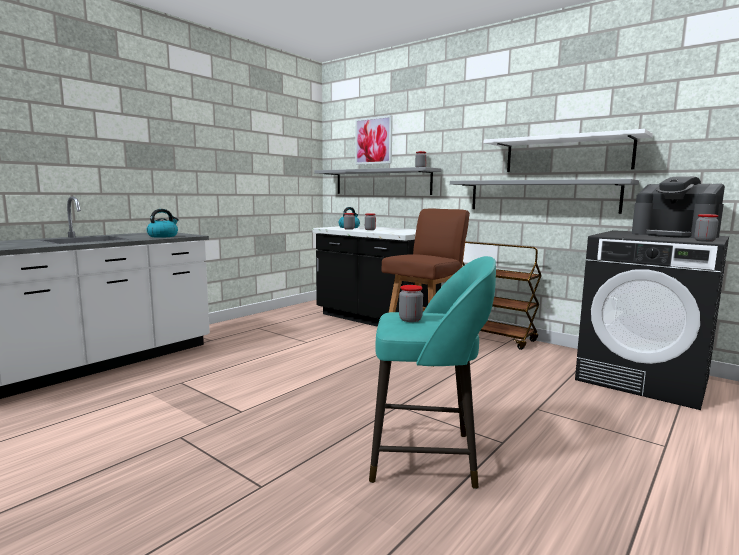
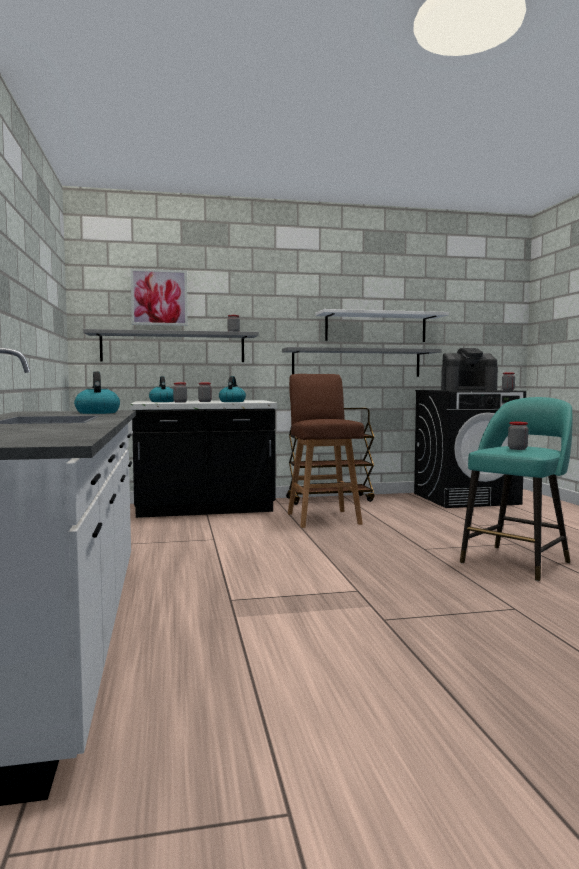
camera: 50 degrees left, 5 degrees down
(386, 231) = (232, 401): none -> kettle

